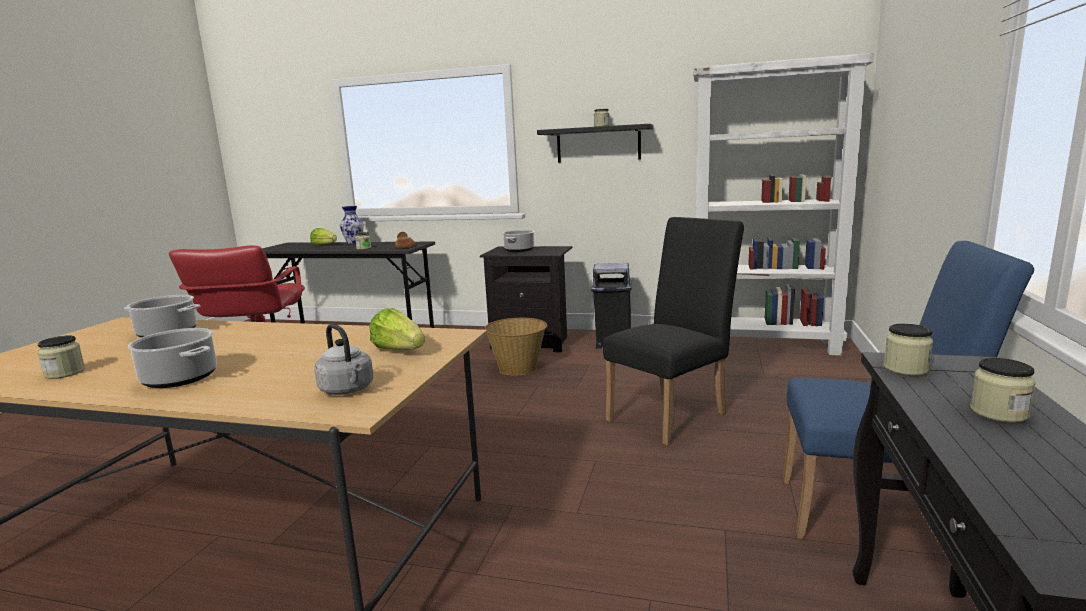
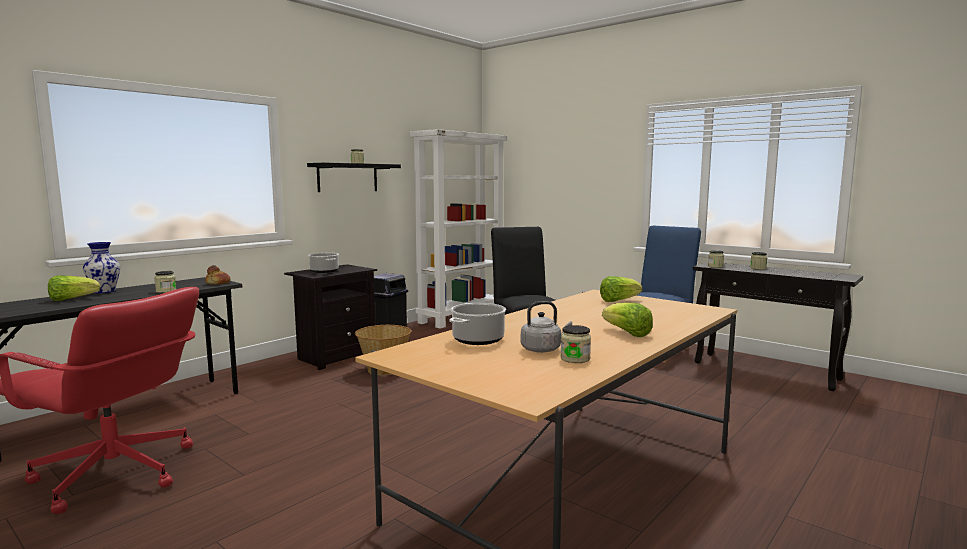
camera: 65 degrees left, 5 degrees down
(179, 378) = (627, 333): cooking pot -> lettuce
(348, 390) = (683, 309): grey kettle -> grey kettle (543, 349)

